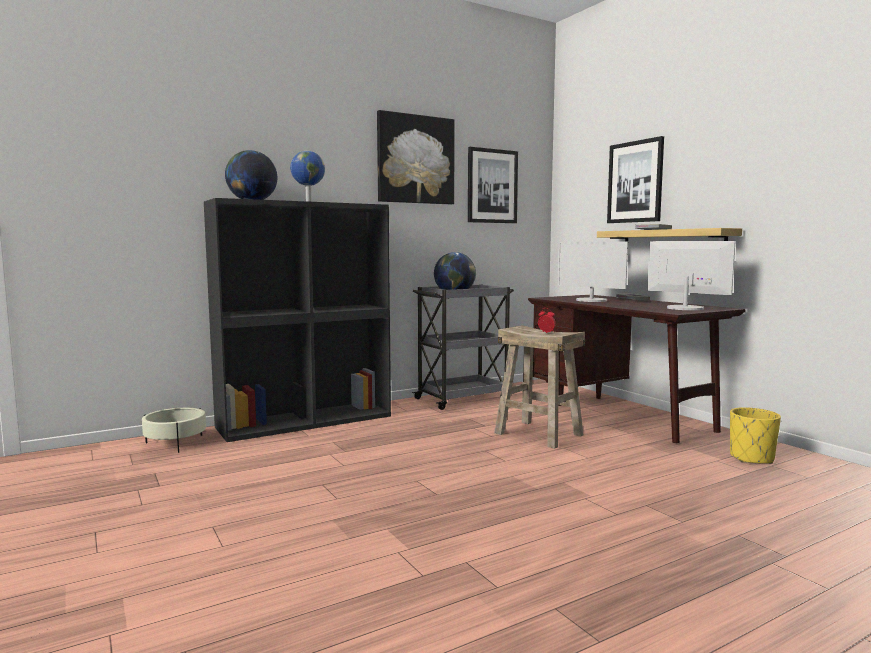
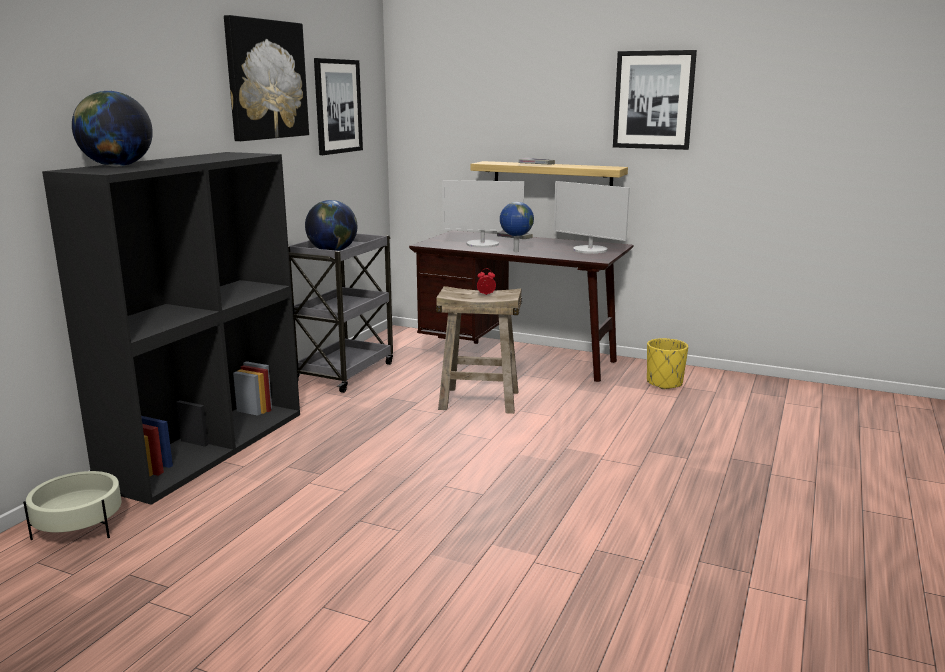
camera: 35 degrees left, 10 degrees up
(307, 201) = (197, 161): globe -> globe (515, 251)
(635, 182) = (505, 108): picture -> picture (653, 100)
(685, 308) = (590, 250): monitor -> monitor turned 150 degrees counterclockwise

